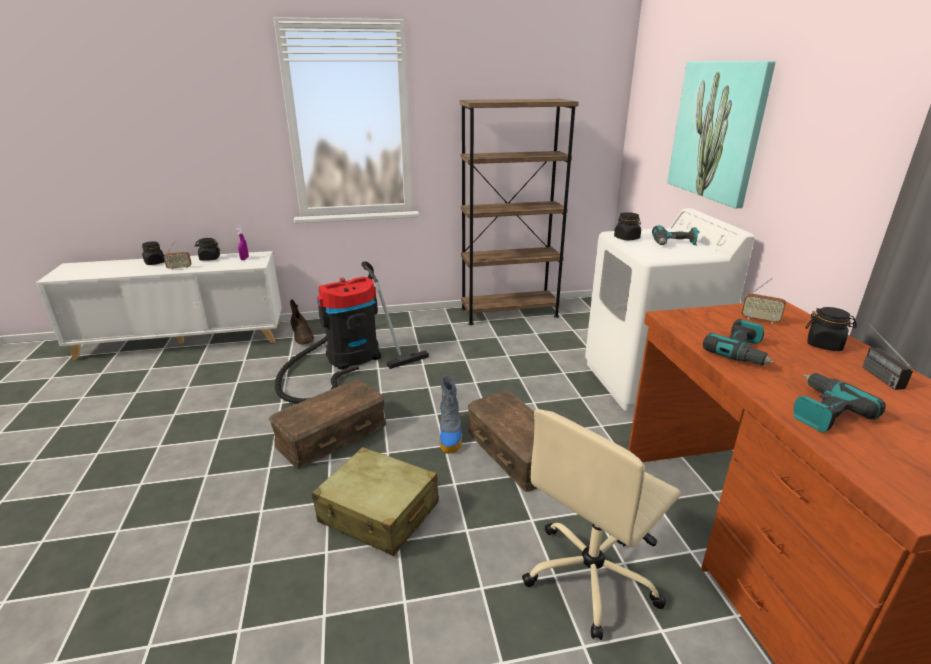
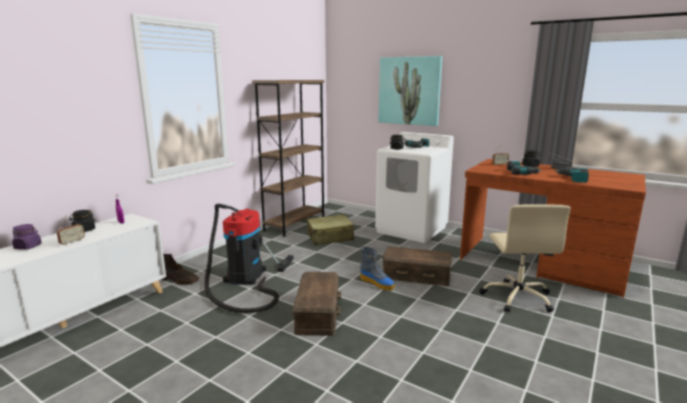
camera: 45 degrees left, 10 degrees down
(155, 263) = (28, 247): black jar -> purple jar
(379, 513) = (412, 326): beige suitcase -> beige suitcase (330, 237)

